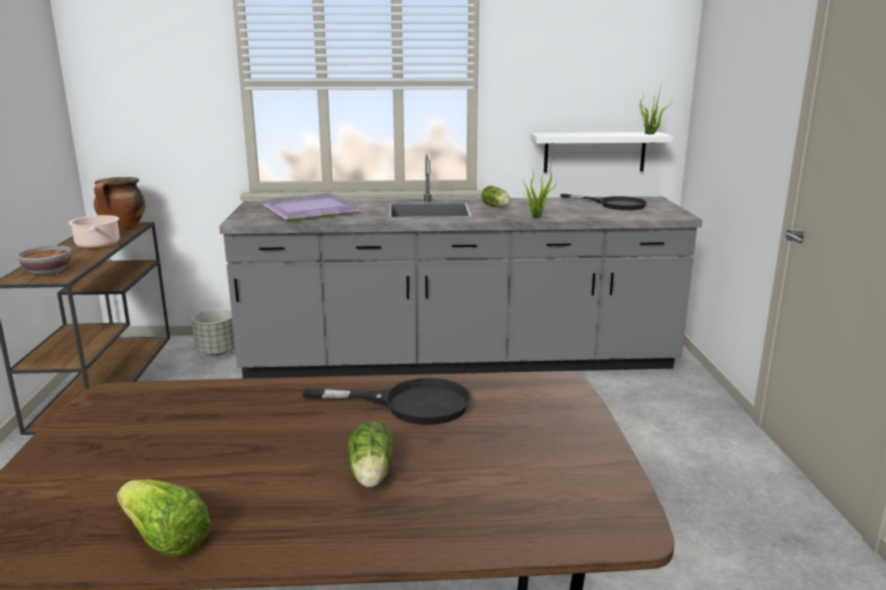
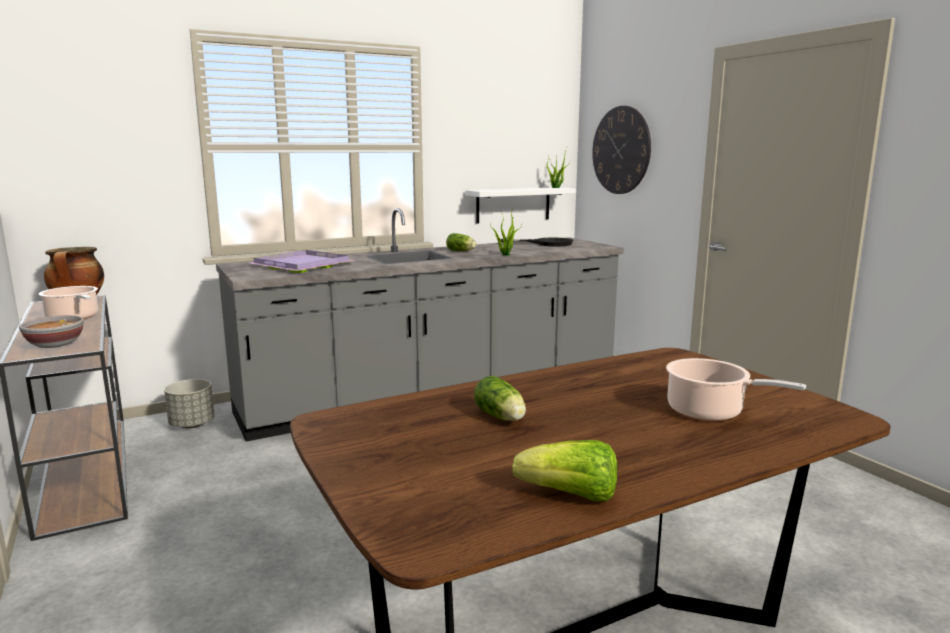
camera: 25 degrees left, 5 degrees down
(371, 475) = (646, 425): lettuce -> lettuce (501, 417)
(410, 404) = (595, 382): black frying pan -> none
(469, 475) = (709, 412): none -> cooking pot
(727, 91) = (621, 150): none -> wall clock

